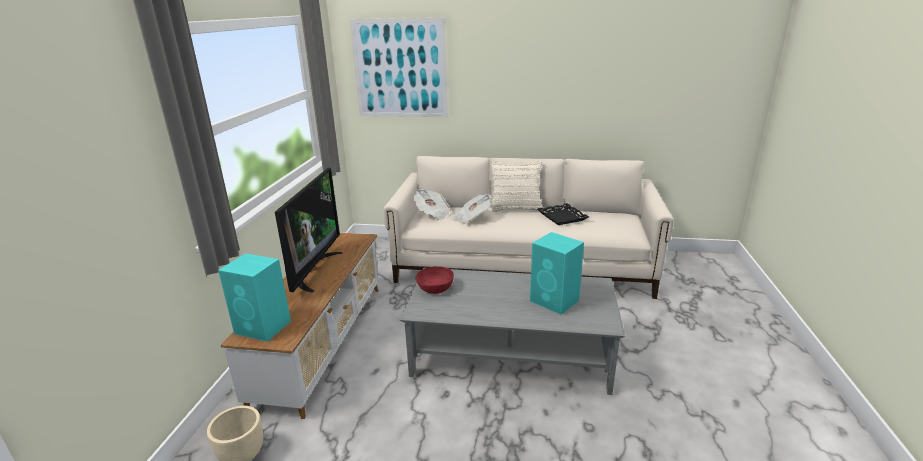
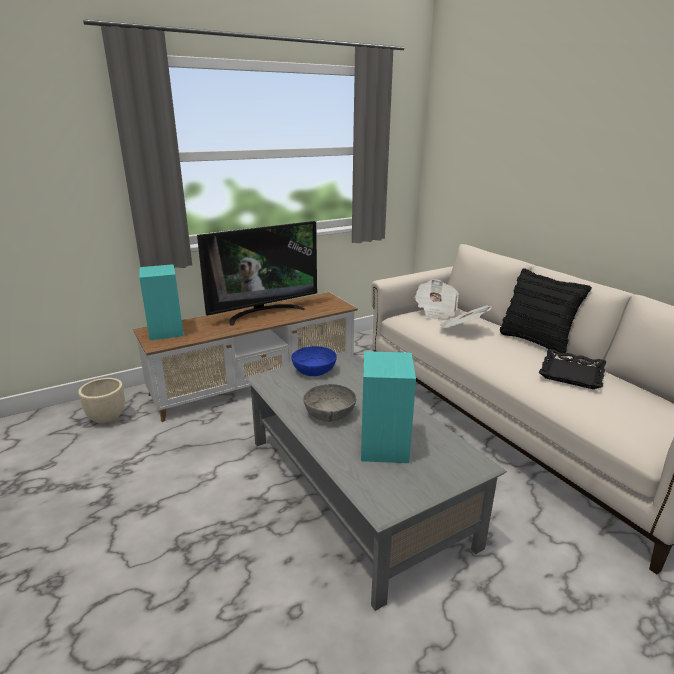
camera: 50 degrees right, 0 degrees up
(400, 69) = (476, 136): picture -> none
(435, 288) = (314, 371): red bowl -> blue bowl
(498, 304) = (329, 414): none -> grey bowl
(516, 208) = (536, 342): beige pillow -> black pillow

